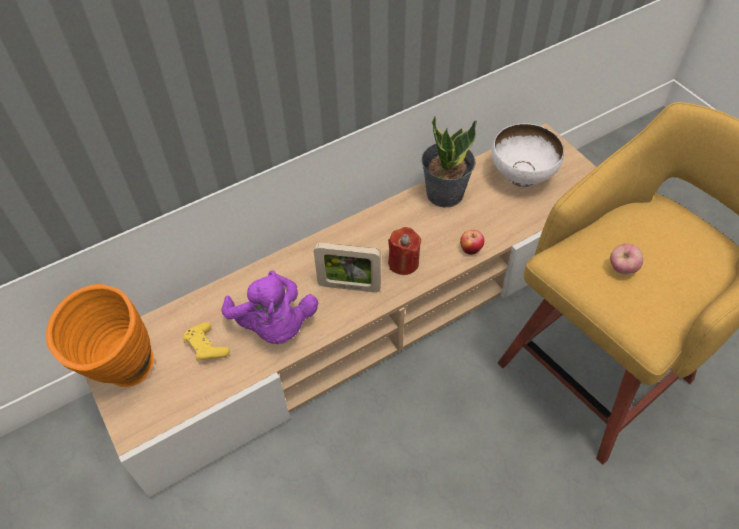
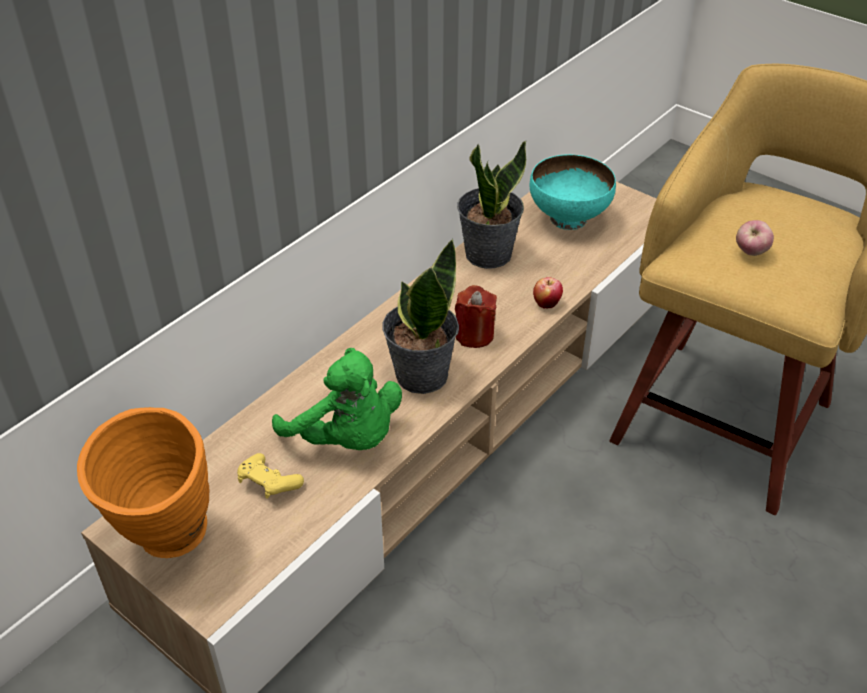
camera: 20 degrees left, 10 degrees down
(274, 325) = (346, 438): purple plush toy -> green plush toy
(349, 286) = (420, 375): picture frame -> potted plant
(521, 177) = (568, 220): white bowl -> turquoise bowl

